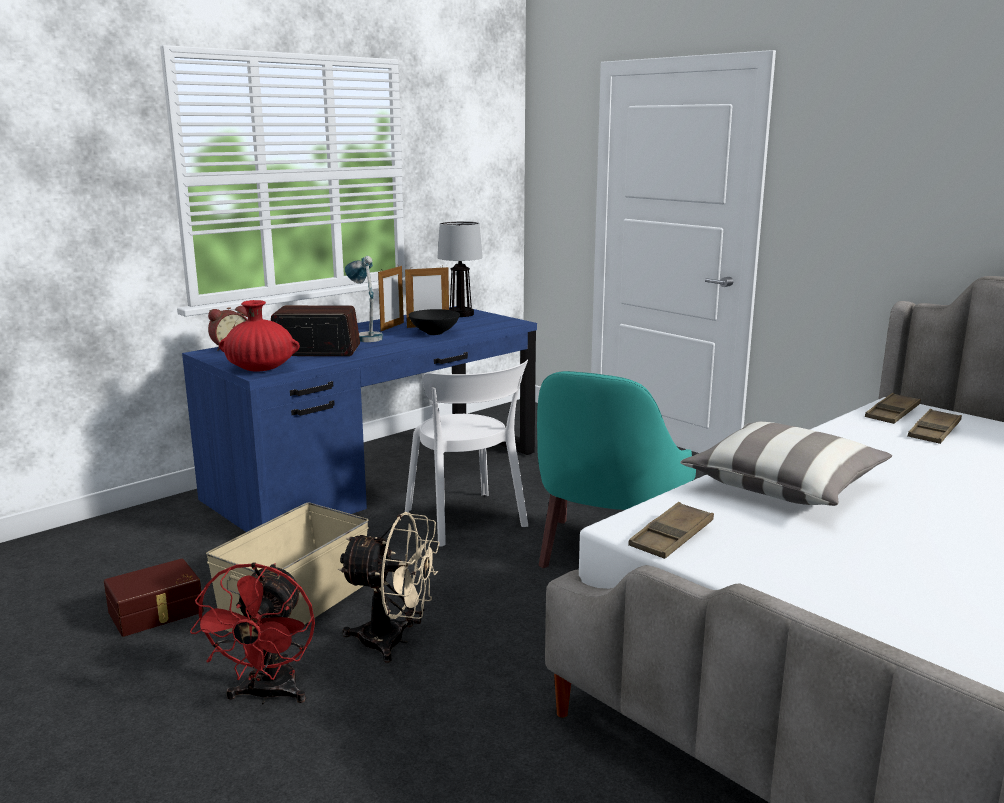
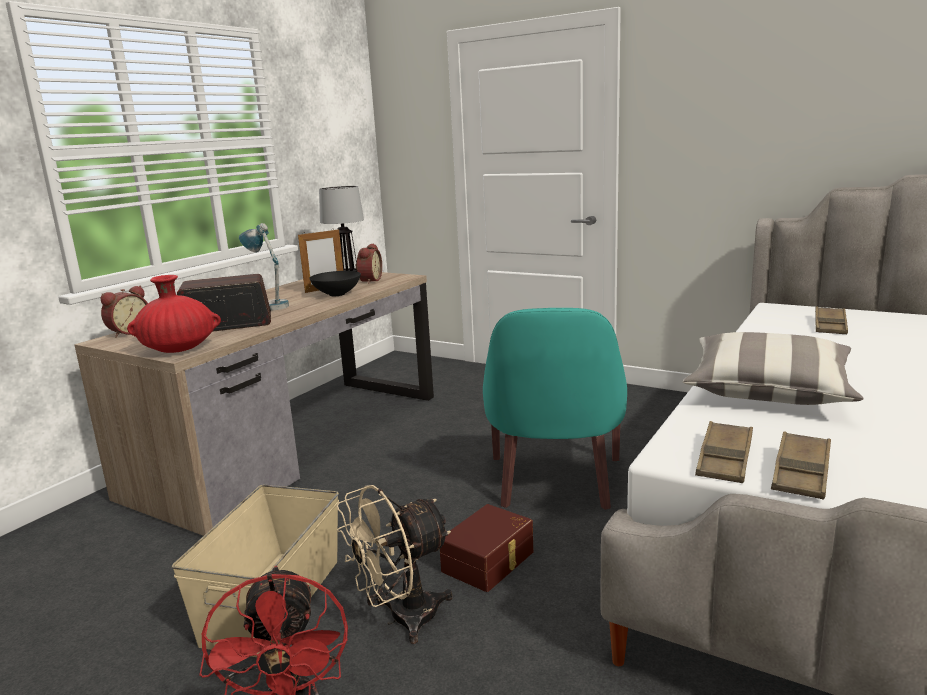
camera: 15 degrees left, 0 degrees up
(157, 613) = (110, 645): brown storage box -> brown storage box (490, 562)
(378, 476) = (294, 443): blue desk -> brown desk
(392, 327) = (289, 293): picture frame -> none
(394, 641) = (401, 619): beige fan -> beige fan turned 150 degrees clockwise
(467, 520) = (407, 473): white chair -> none
(476, 322) = (369, 281): none -> alarm clock
(892, 413) = (781, 315): brown tray -> brown tray (801, 472)

